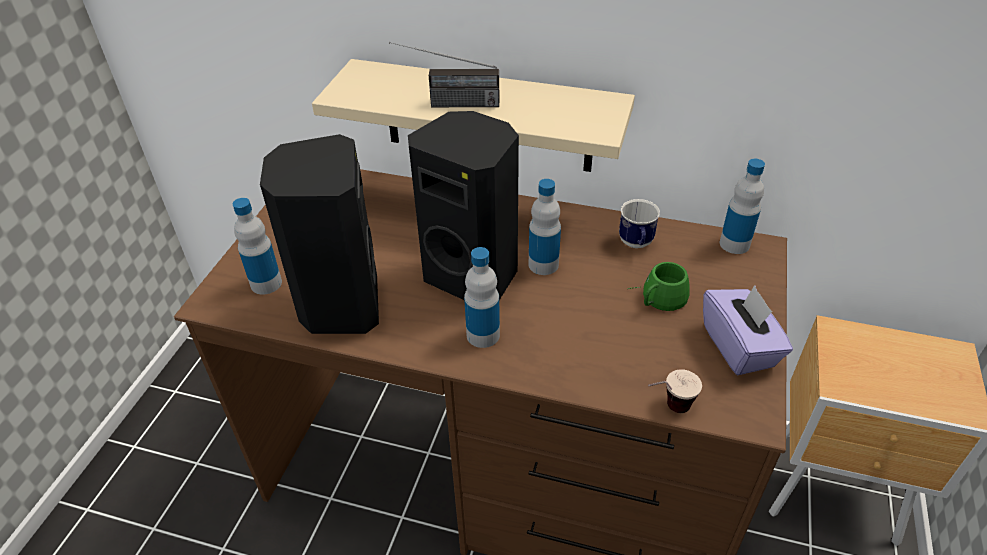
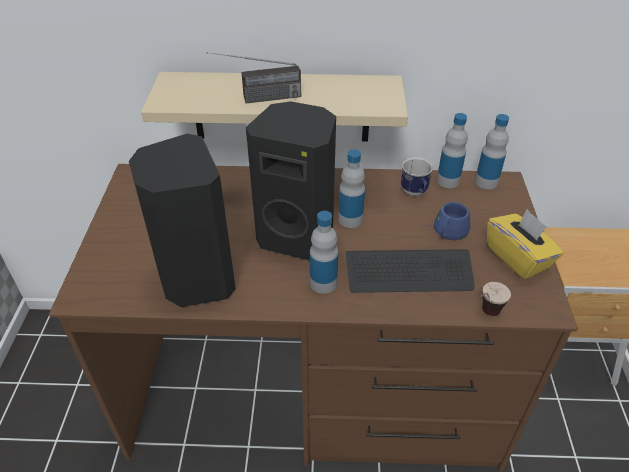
camera: 15 degrees left, 0 degrees up
(266, 283) = (124, 272): bottle -> bottle (448, 181)
(591, 341) = (408, 273): none -> keyboard
(657, 297) = (445, 230): green mug -> blue mug
(739, 347) = (518, 258): purple tissue box -> yellow tissue box

